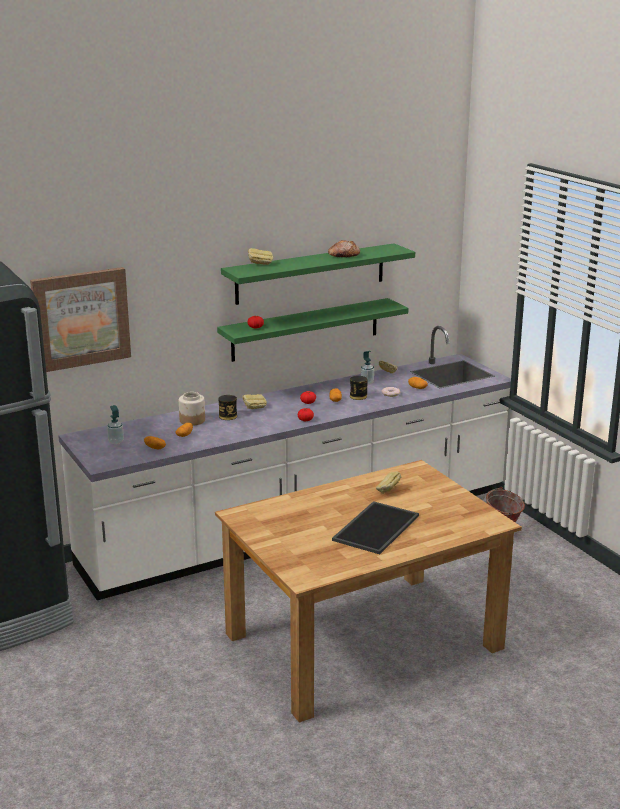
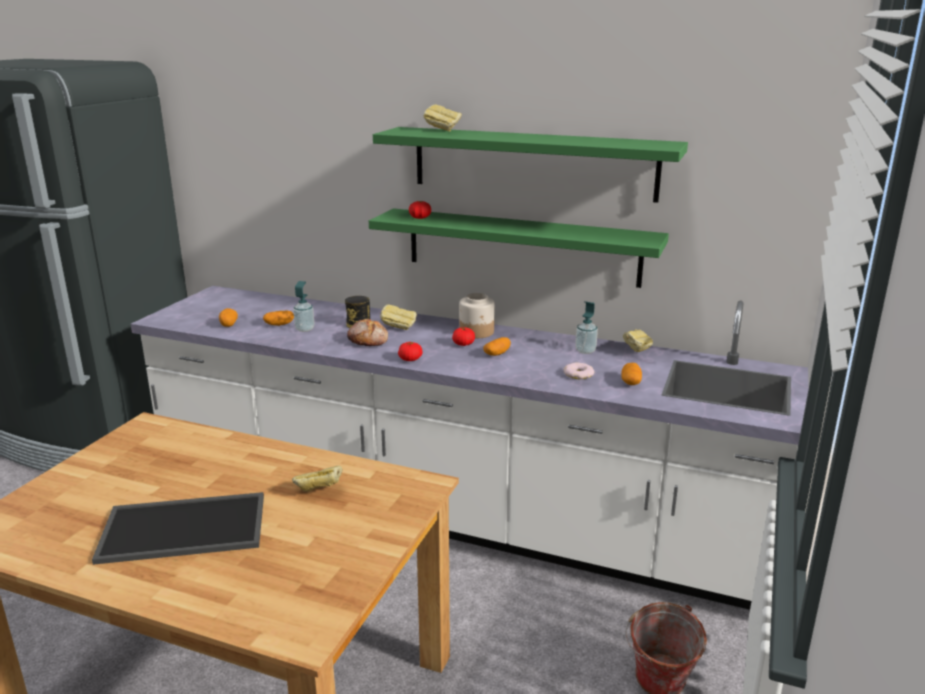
camera: 50 degrees right, 0 degrees up
(81, 318) = (235, 156): picture -> none
(116, 442) = (223, 307): soap dispenser -> soap dispenser (305, 329)
(192, 420) = (323, 315): jar -> jar (477, 332)
(343, 255) = (566, 139): bread -> bread (368, 340)
(358, 396) = (533, 361): can -> none

